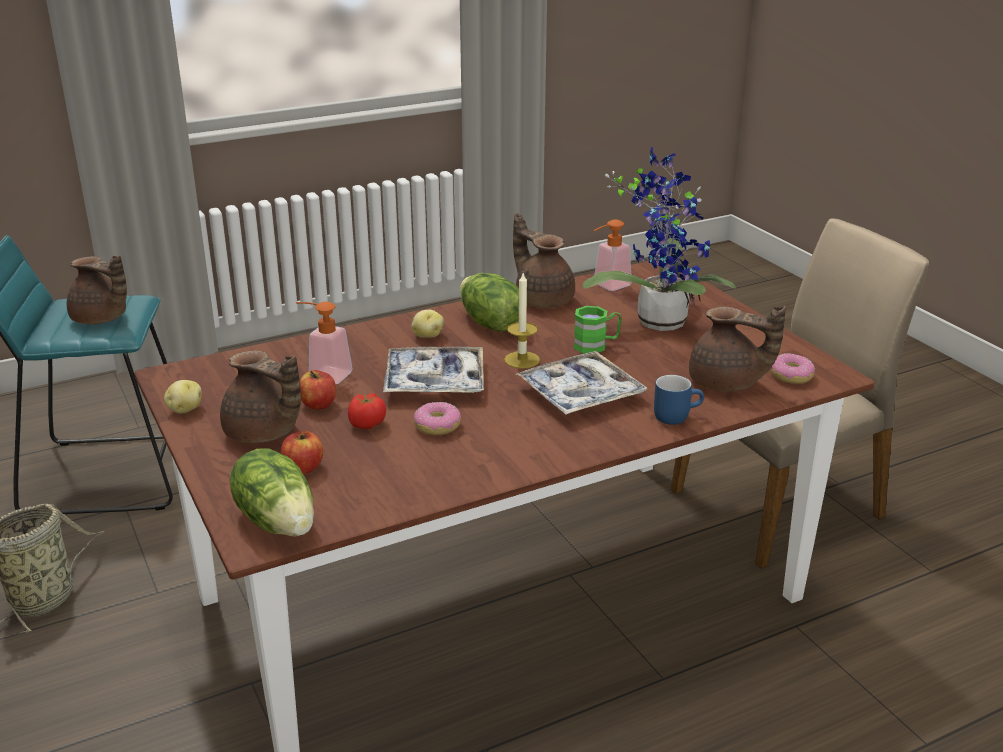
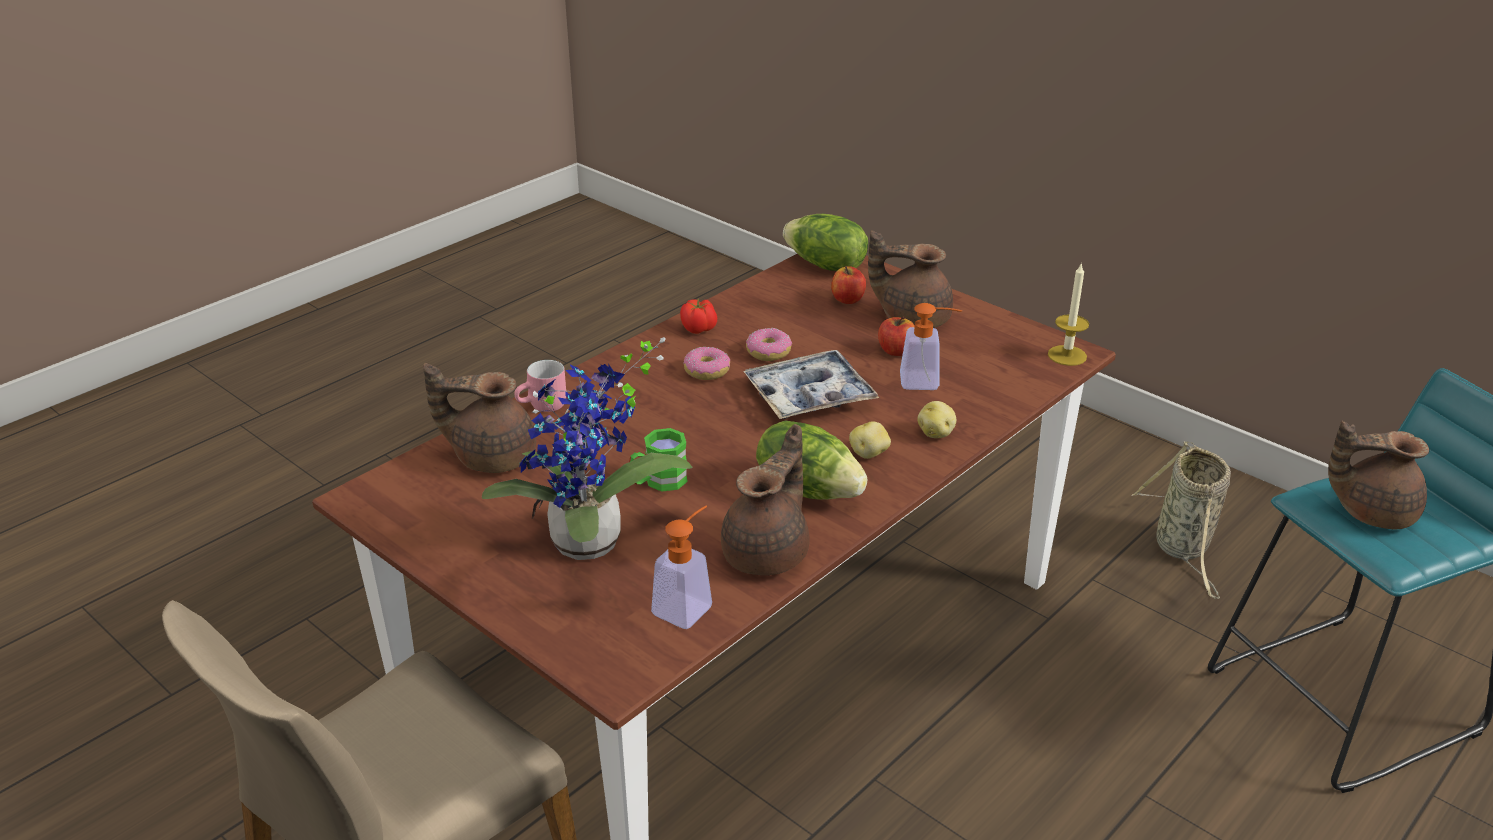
camera: 160 degrees right, 5 degrees up
(185, 409) = (1007, 324): potato -> potato (936, 433)
(367, 424) = (832, 342): tomato -> tomato (699, 329)
(522, 360) = (735, 442): candle -> candle (1067, 355)
(543, 299) = (768, 553): brown teapot -> brown teapot turned 90 degrees counterclockwise
(580, 394) = (650, 411): tray -> none
(675, 415) = (544, 406): blue mug -> pink mug
(791, 376) = (414, 483): donut -> donut (707, 371)

